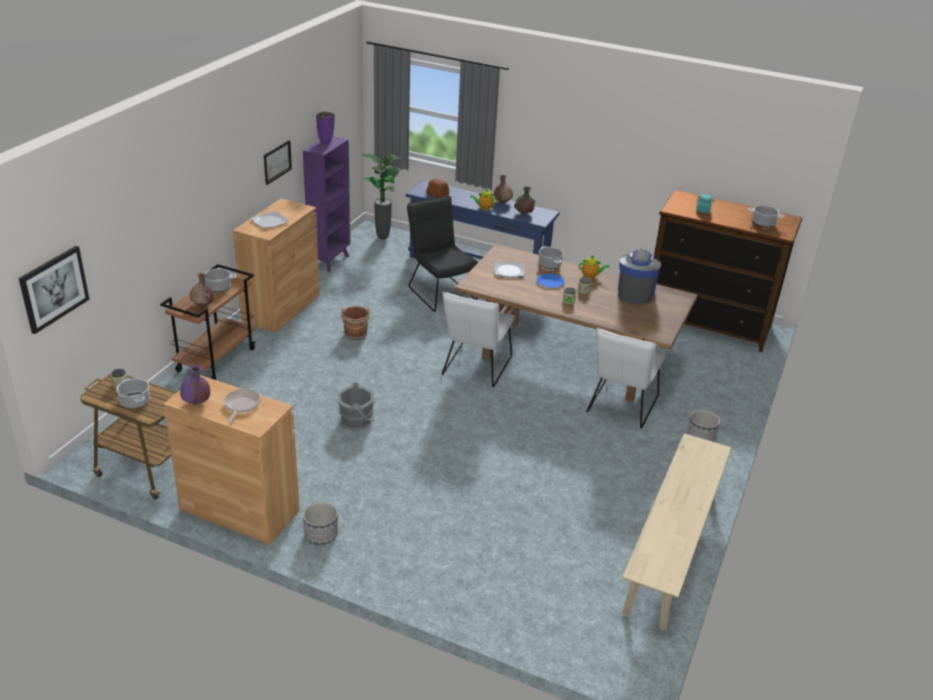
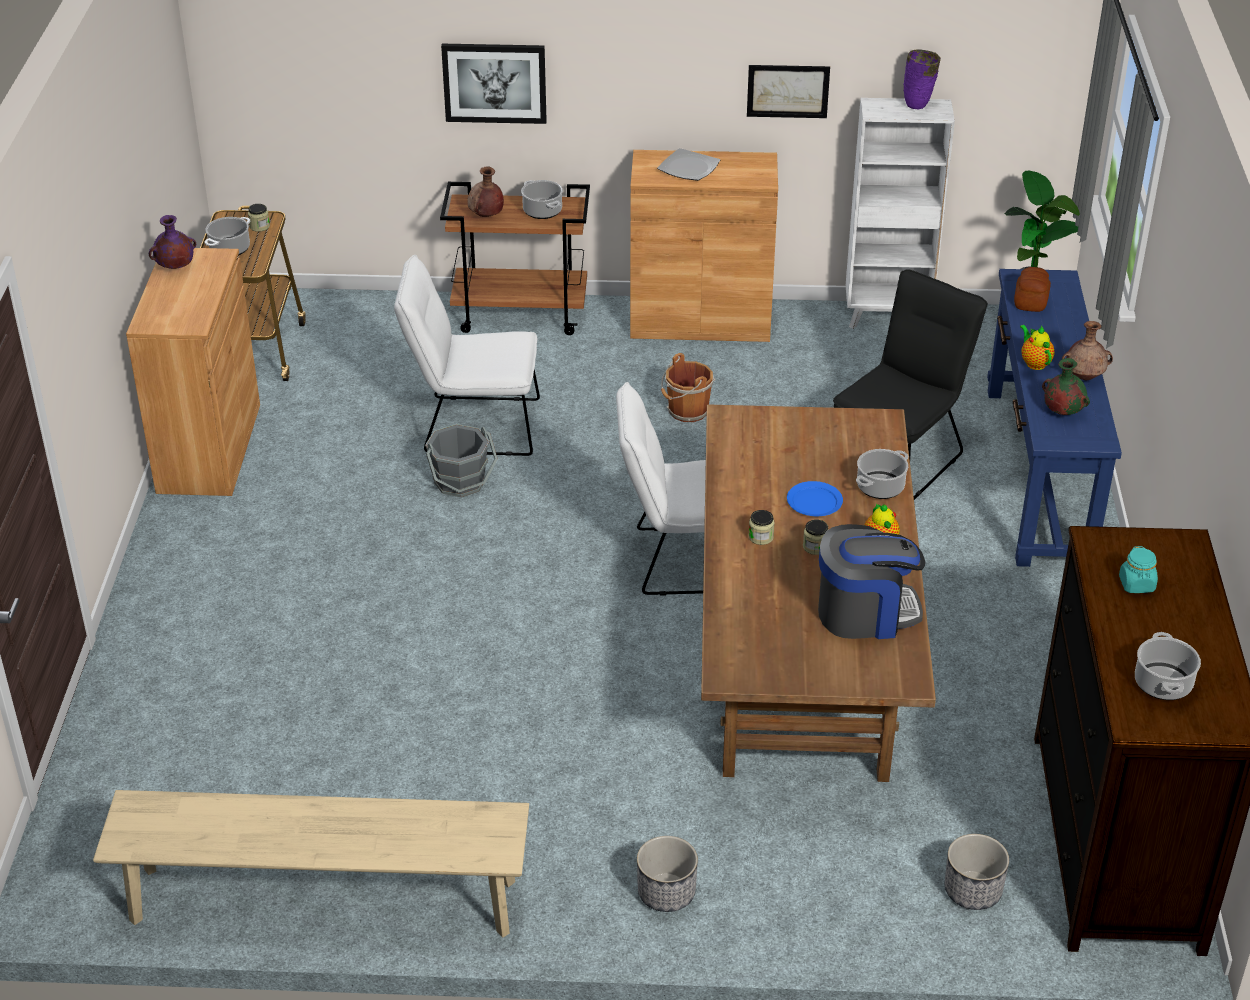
camera: 70 degrees right, 5 degrees up
(54, 288) = (255, 68): picture -> picture (494, 82)
(241, 405) = (186, 299): frying pan -> none
(321, 535) = (192, 529): planter -> planter (972, 890)
(330, 261) = (887, 317): purple bookcase -> white bookcase
(508, 270) = (814, 446): plate -> none
(620, 407) = (695, 763): white chair -> white chair (472, 426)

